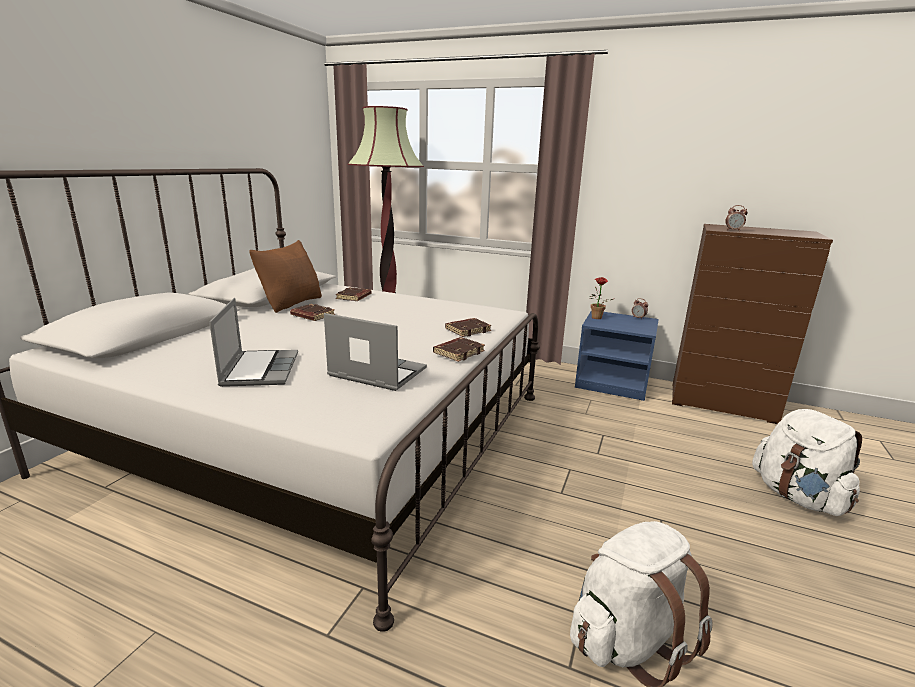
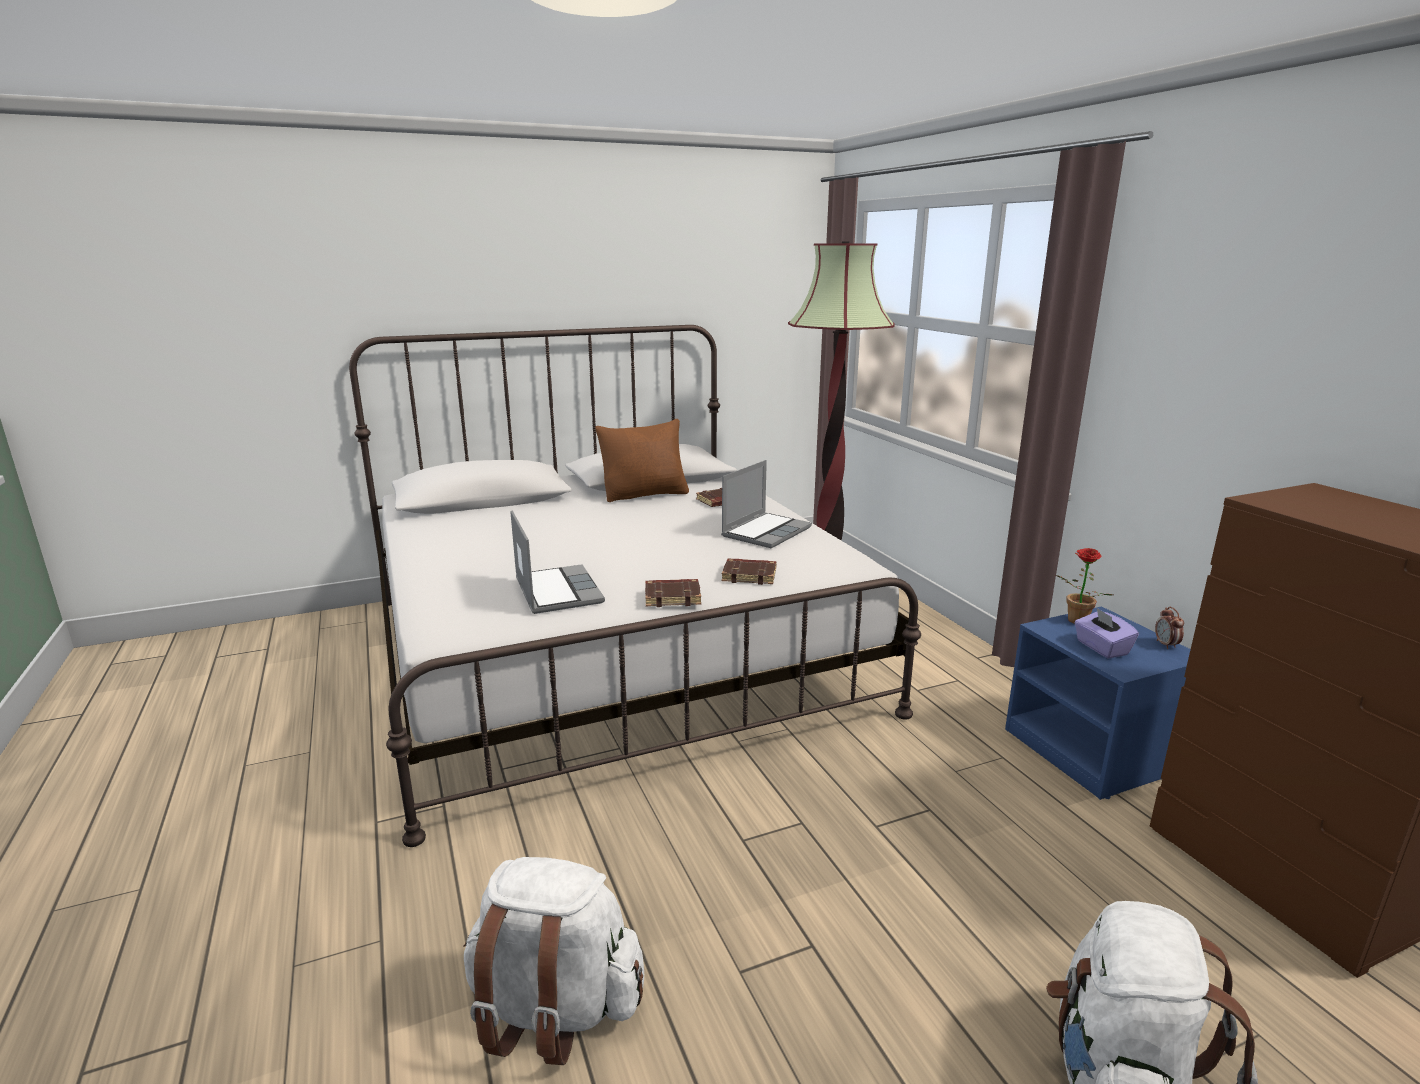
camera: 45 degrees right, 0 degrees up
(259, 369) = (485, 556): laptop -> laptop (766, 531)
(312, 316) = (634, 513): brown book -> none
(624, 325) = (1101, 648): none -> purple tissue box
(733, 230) = (1295, 508): alarm clock -> none

